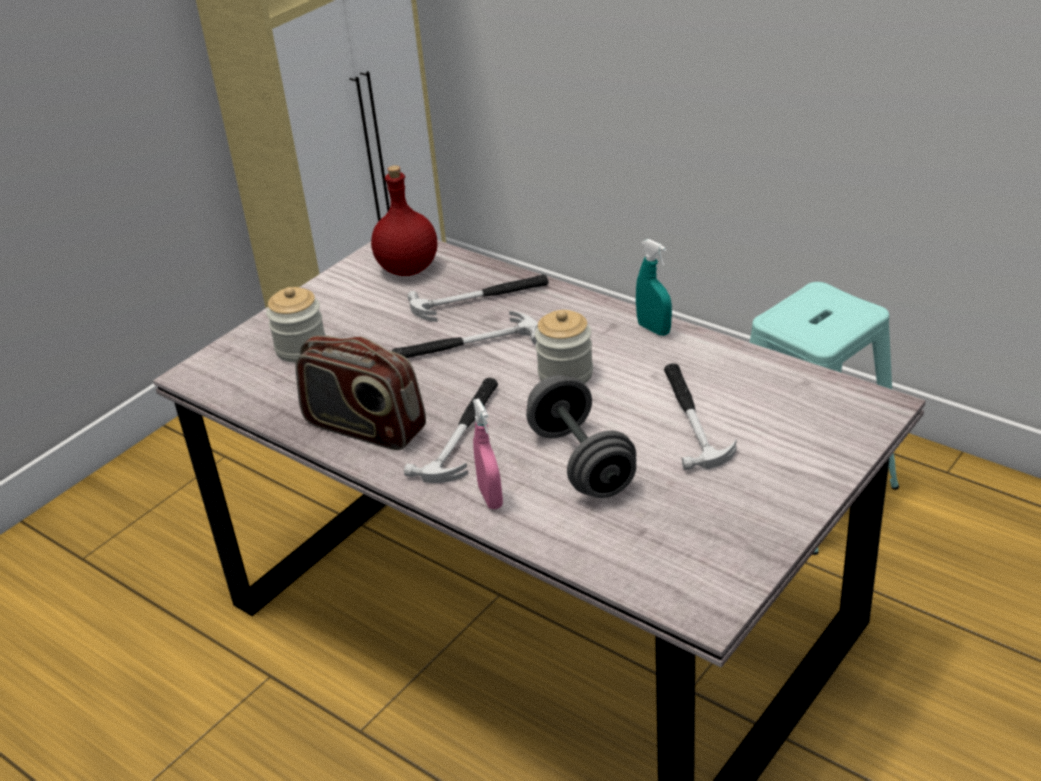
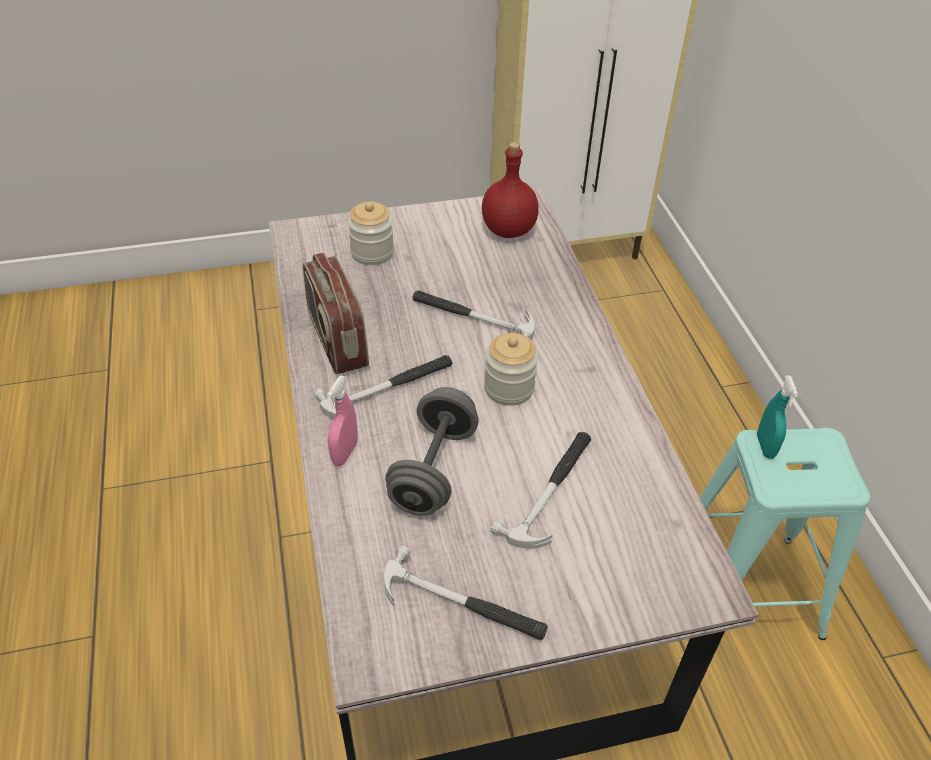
camera: 35 degrees right, 10 degrees up
(480, 299) = (526, 285): hammer -> hammer (462, 604)
(654, 329) = (617, 392): turquoise spray bottle -> turquoise spray bottle (765, 446)

